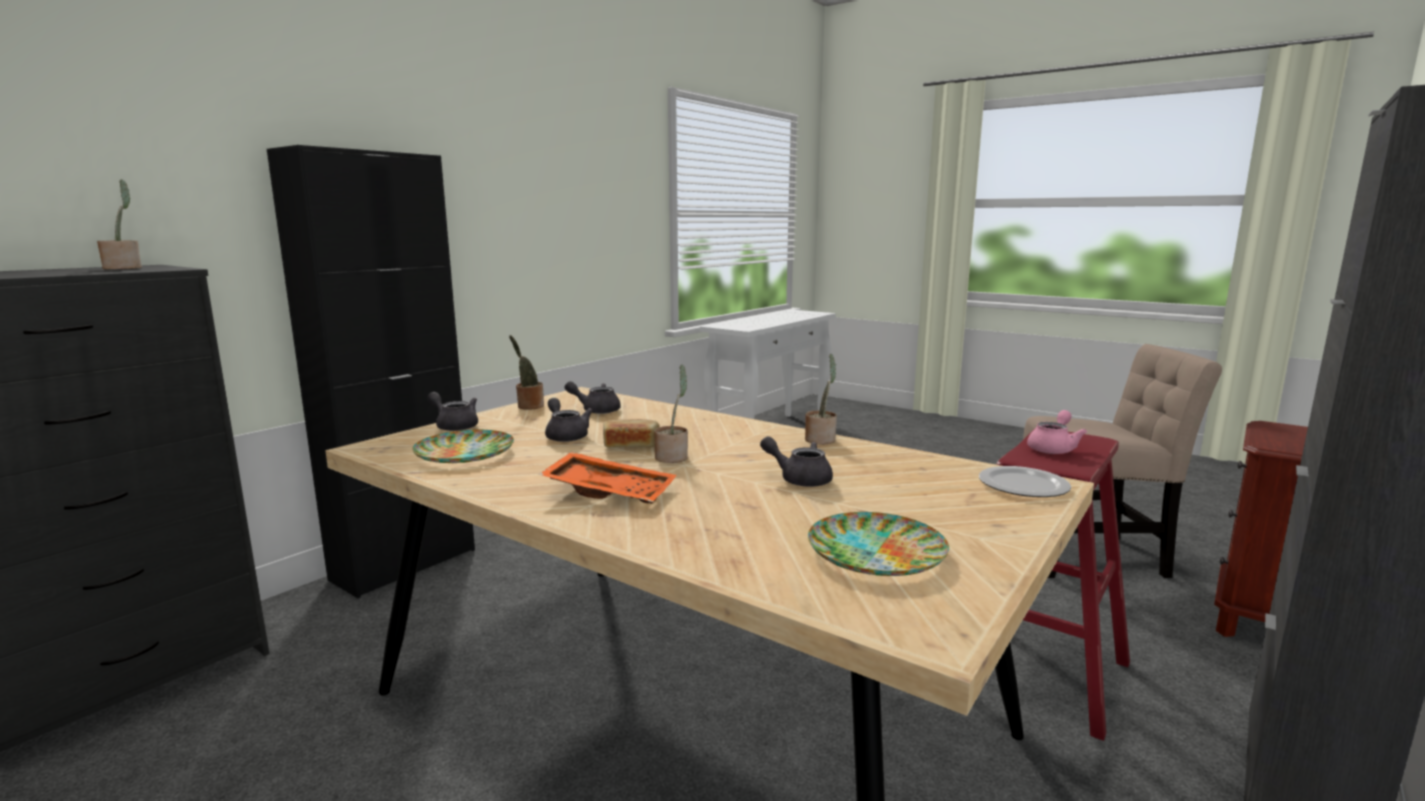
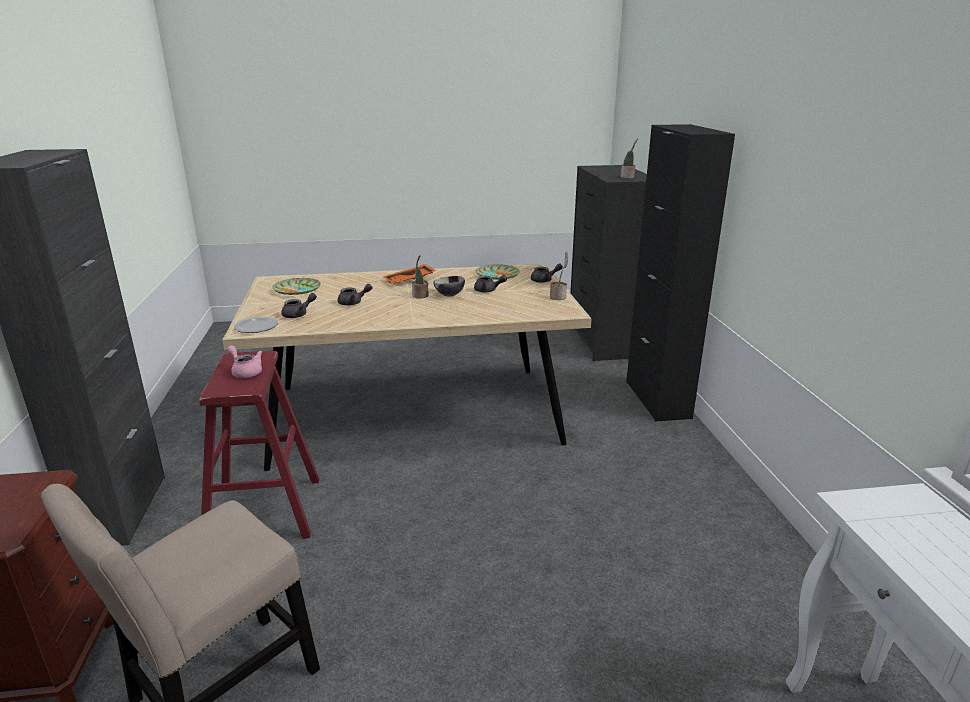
camera: 135 degrees right, 10 degrees up
(596, 410) = (522, 305): grey teapot -> grey teapot (298, 314)
(631, 446) = (449, 295): bread -> bowl
(821, 439) = (375, 324): potted plant -> none
(1053, 448) = (245, 371): pink teapot -> pink teapot turned 135 degrees clockwise

